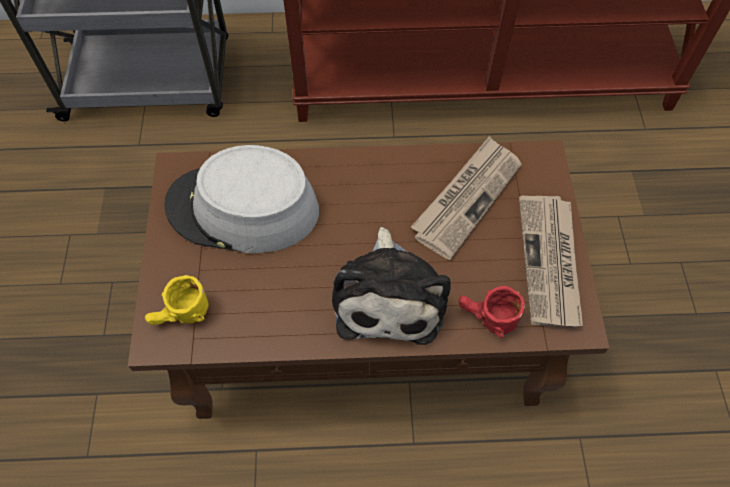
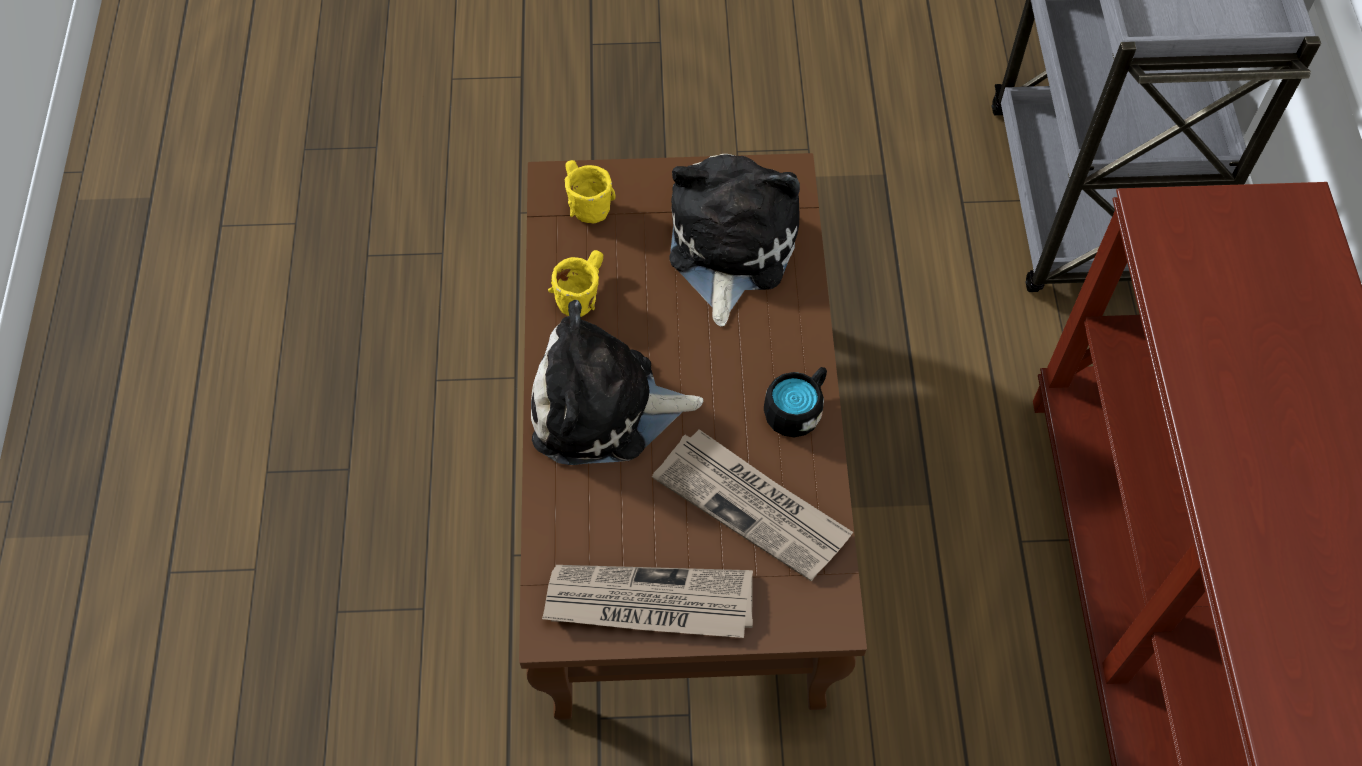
camera: 90 degrees right, 0 degrees up
(243, 209) = (729, 248): grey hat -> plush toy
(276, 315) = (581, 291): none -> yellow mug
(388, 170) = (798, 409): none -> black mug
(486, 319) = (566, 516): red mug -> none

